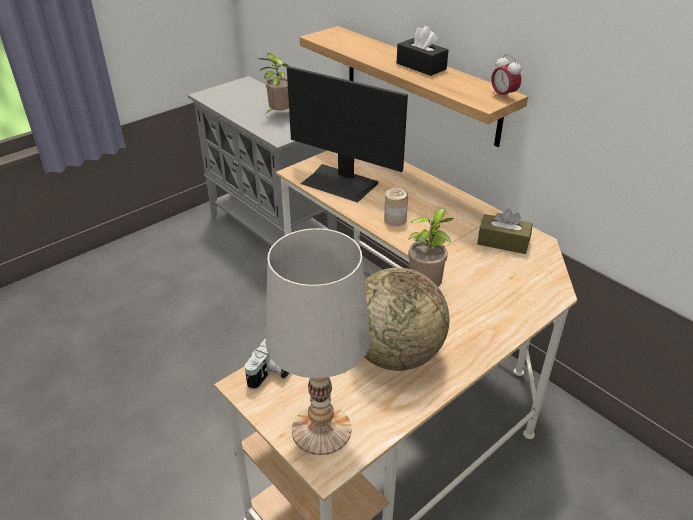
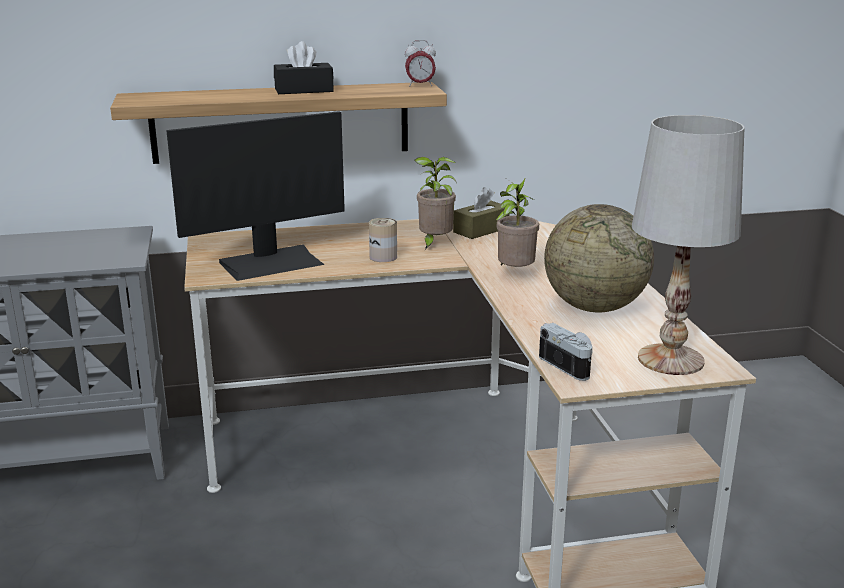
camera: 60 degrees left, 15 degrees down
(279, 114) = (61, 248): potted plant -> potted plant (434, 243)

